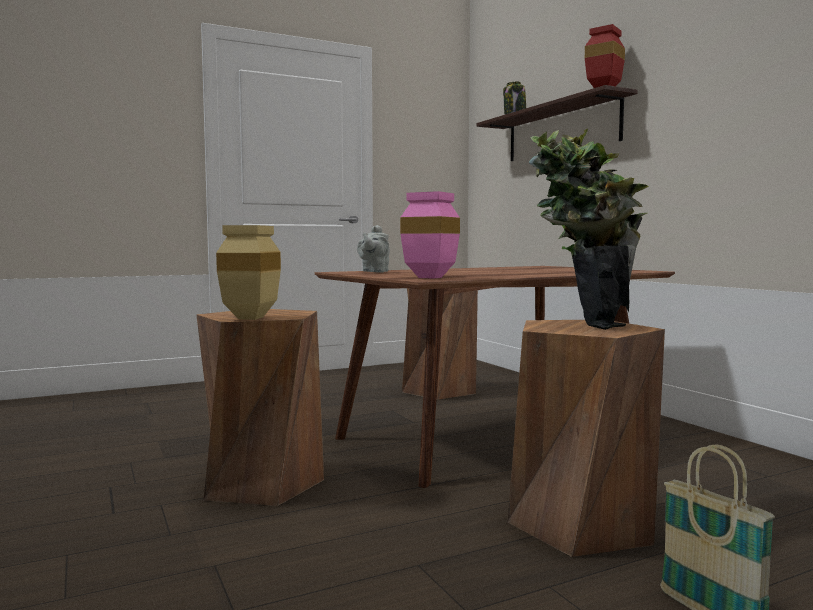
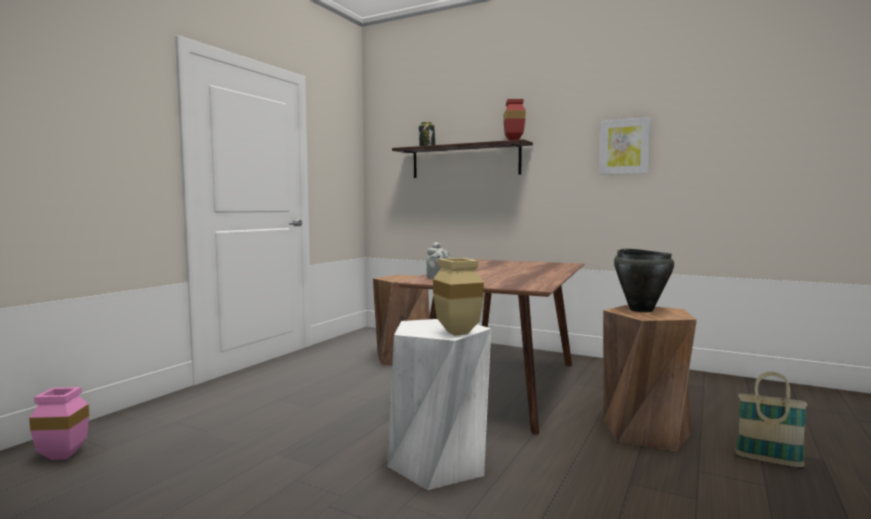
camera: 35 degrees left, 0 degrees up
(261, 483) = (438, 463): brown stool -> white stool
(427, 277) = (523, 285): pink vase -> pink vase (60, 457)
(581, 324) = (641, 310): potted plant -> black cooking pot
(762, 73) = (624, 147): none -> picture

